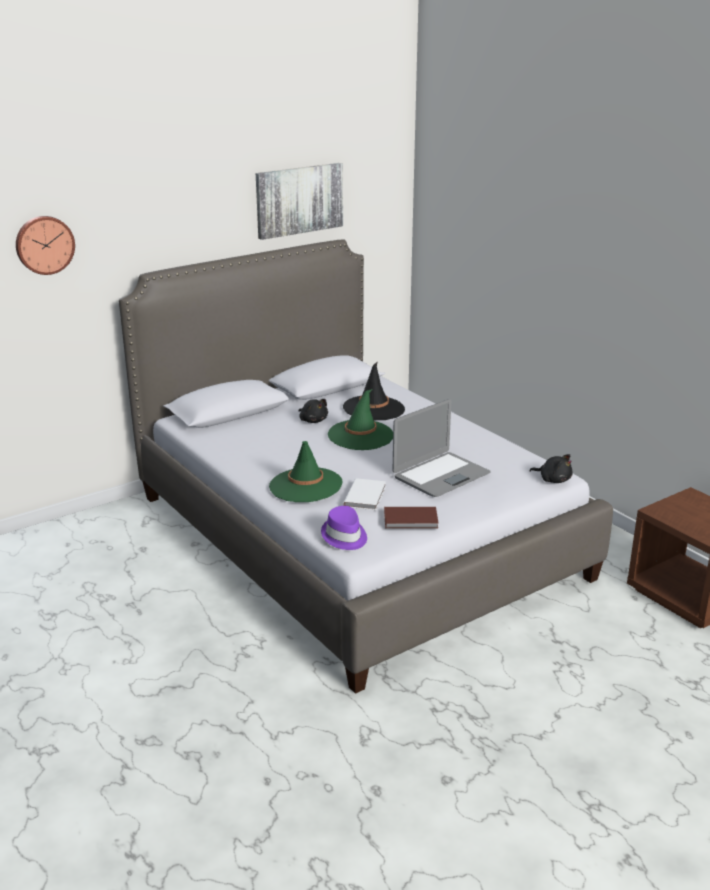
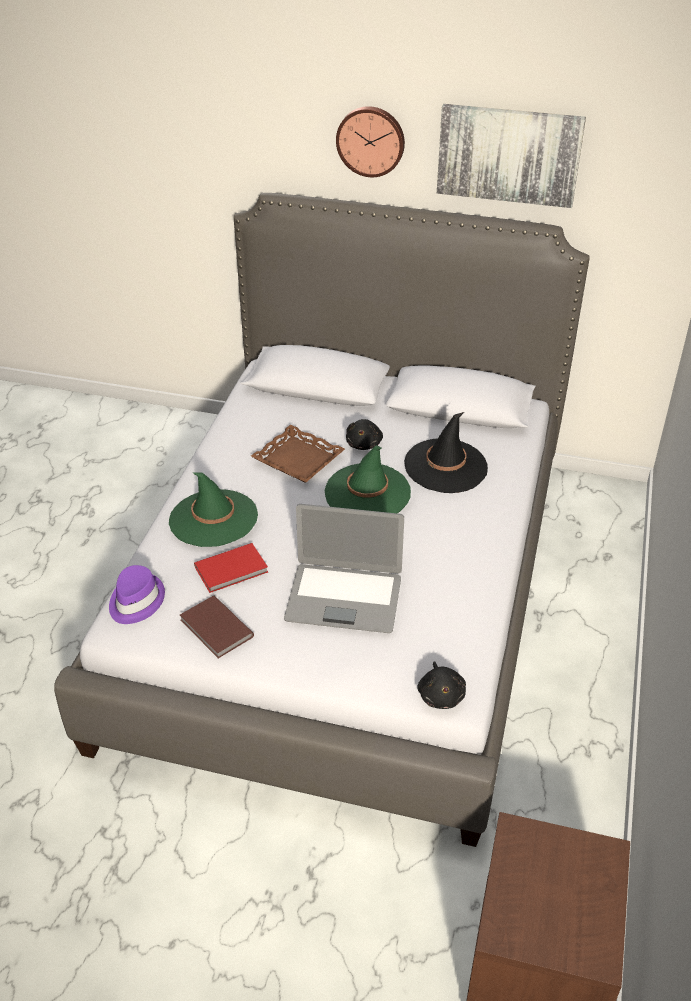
camera: 50 degrees right, 15 degrees up
(44, 244) = (165, 128): wall clock -> wall clock (371, 140)
(293, 442) = (297, 460): none -> brown tray
(366, 496) = (232, 570): white book -> red book

